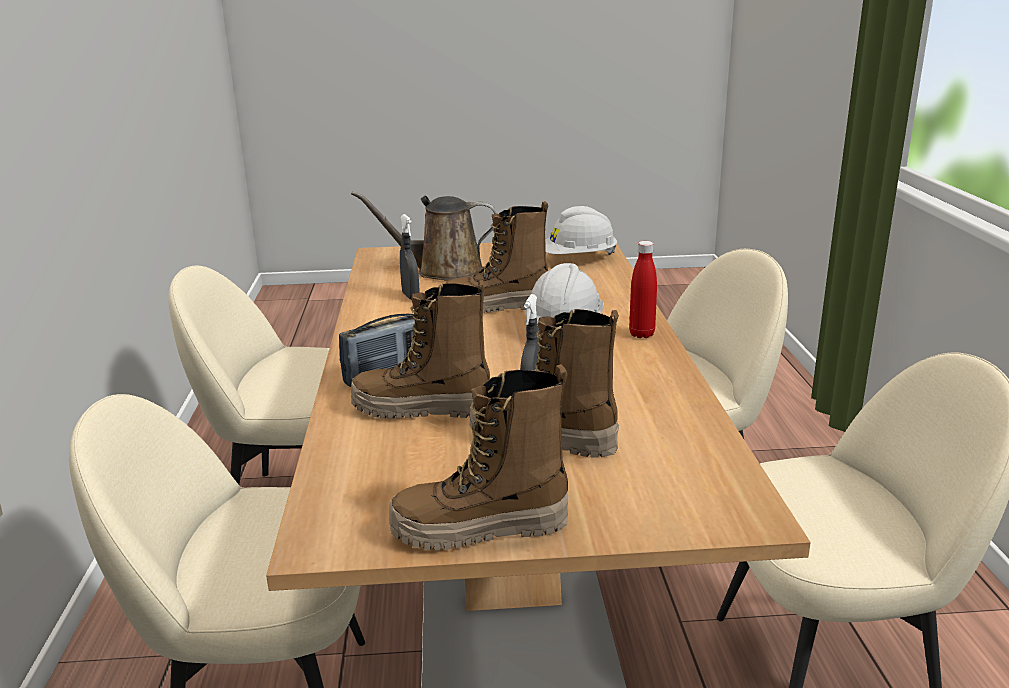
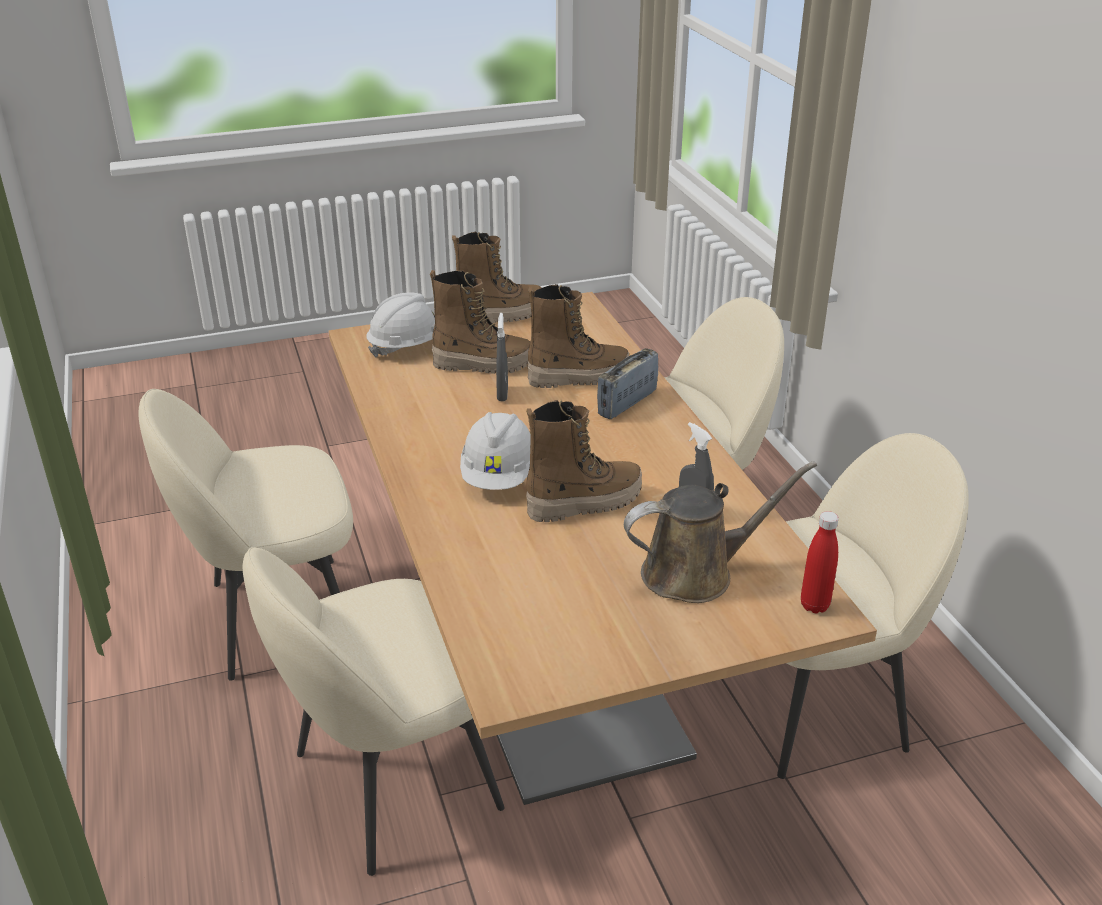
camera: 165 degrees right, 10 degrees up
(578, 260) = (520, 630): white hard hat -> white hard hat (408, 346)
(641, 334) = (420, 477): red bottle -> red bottle (814, 605)

